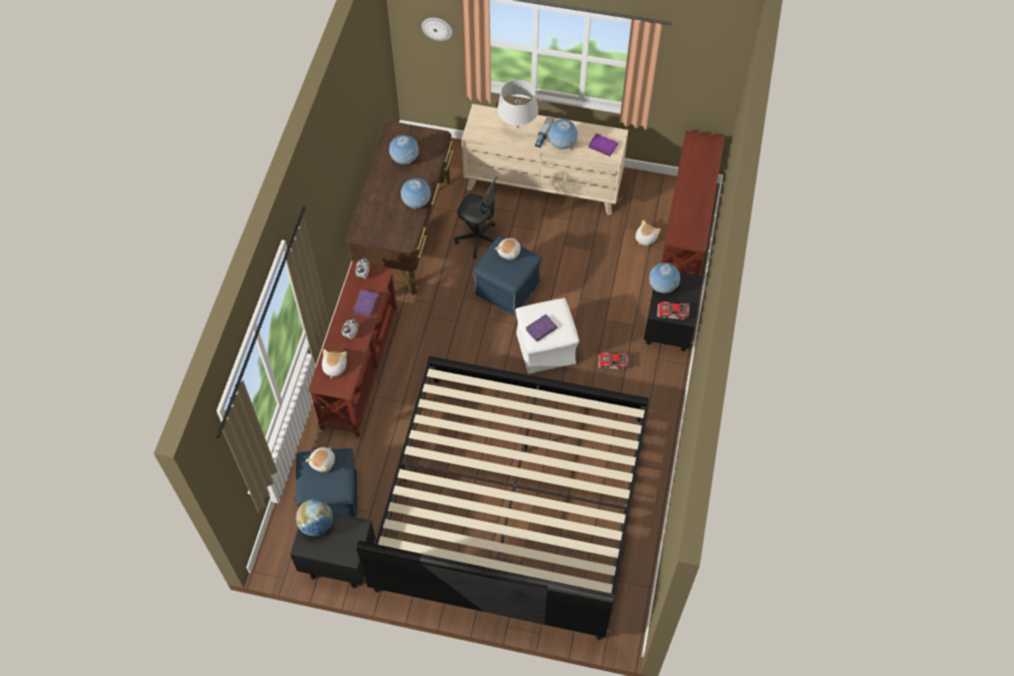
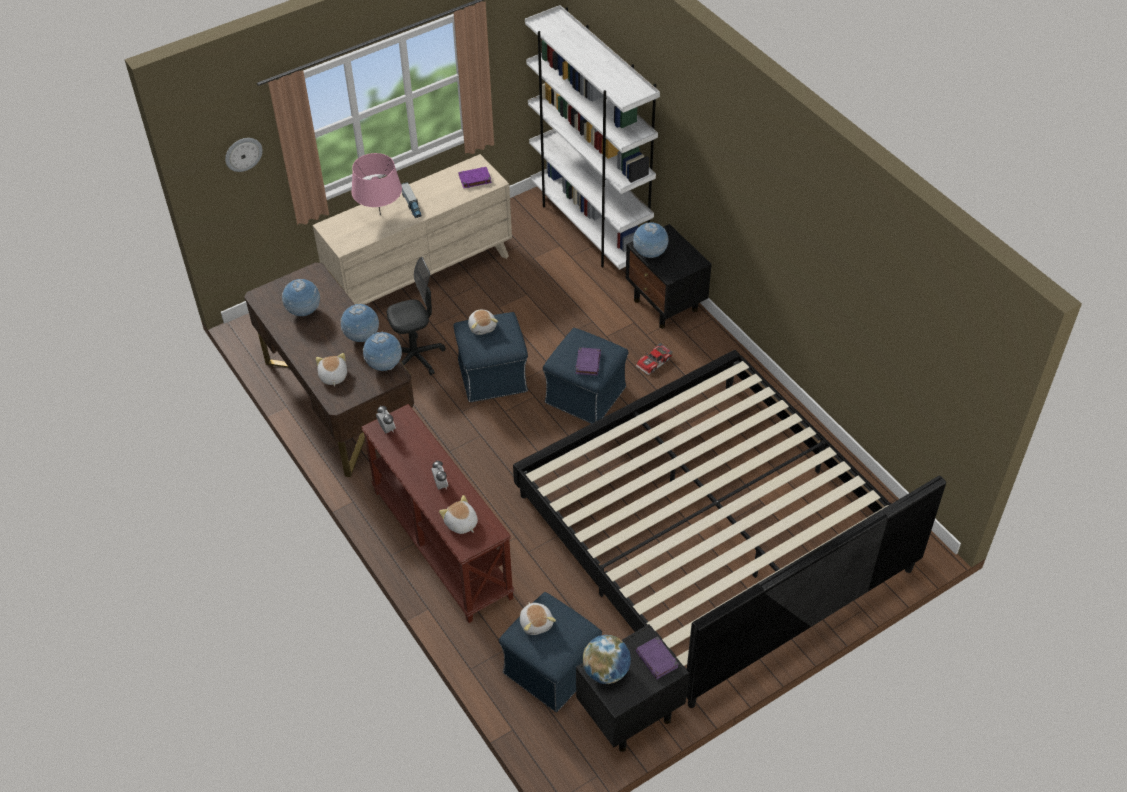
camera: 45 degrees left, 10 degrees down
(366, 305) = (423, 451): purple book -> purple book (657, 660)
(517, 127) = (380, 215): grey table lamp -> pink table lamp
(546, 349) = (586, 395): white ottoman -> blue ottoman
(562, 144) = (438, 201): globe -> globe (384, 366)
(645, 238) = (559, 253): plush toy -> plush toy (333, 376)
(672, 313) = (682, 266): toy car -> none
(686, 236) = (590, 228): brown console table -> white bookcase

